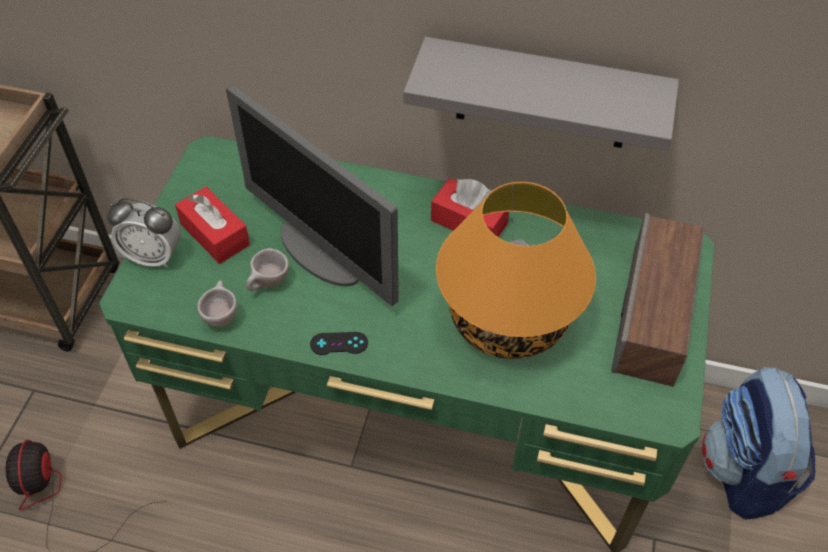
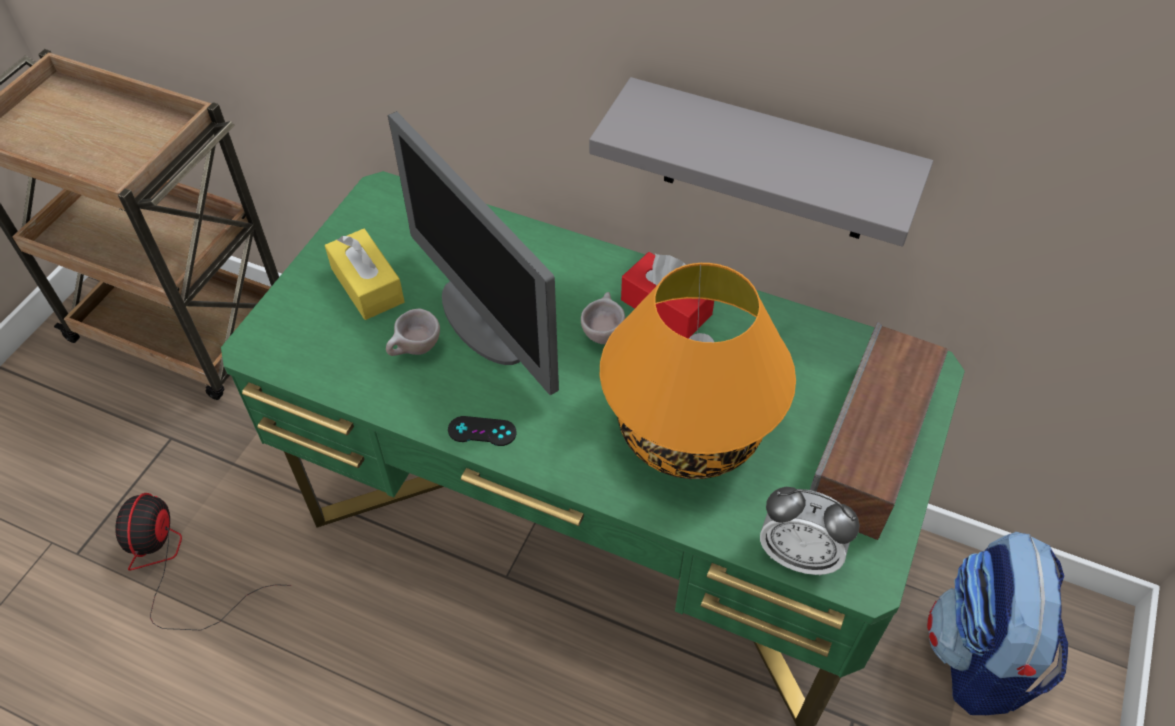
camera: 10 degrees right, 0 degrees up
(153, 256) = (293, 302): alarm clock -> alarm clock (798, 554)
(215, 234) = (367, 285): red tissue box -> yellow tissue box
(221, 315) = (354, 380): beige cup -> beige cup (602, 332)

